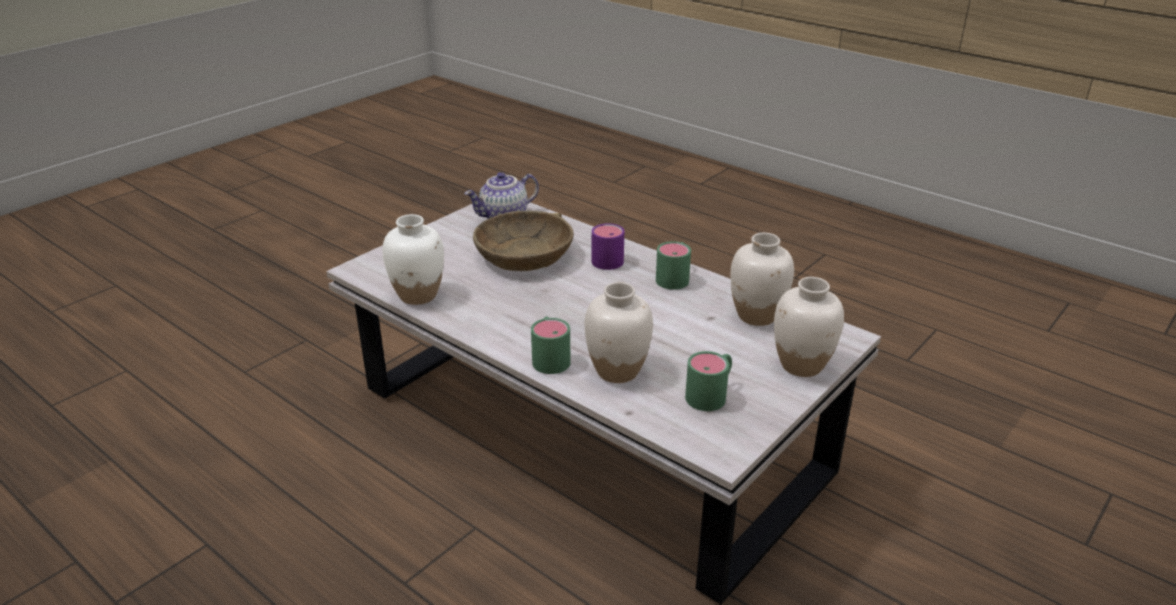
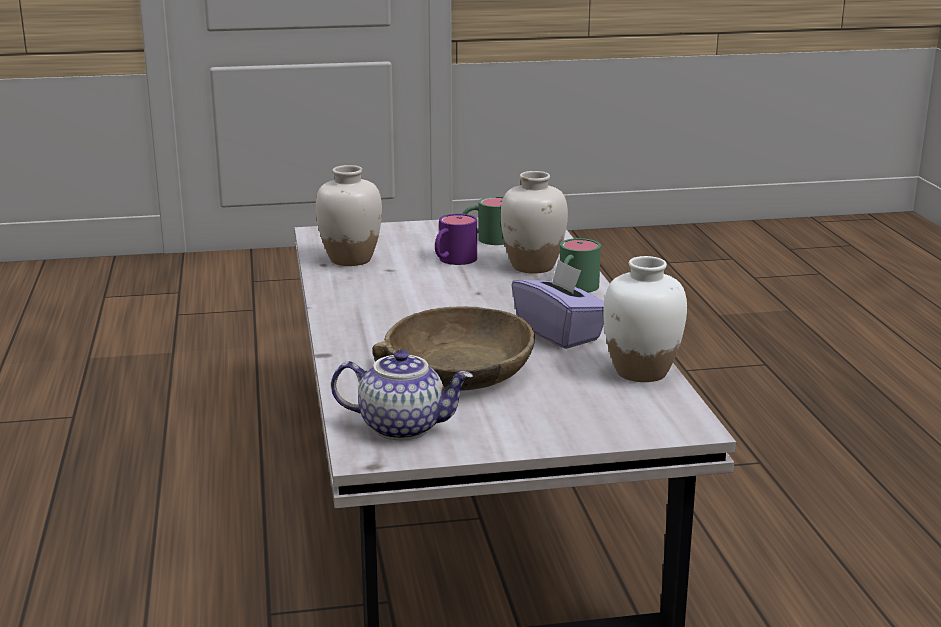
camera: 140 degrees left, 10 degrees down
(504, 306) = (560, 333): none -> purple tissue box
(606, 257) = (376, 338): purple mug -> purple mug (452, 261)
(675, 277) = (349, 301): green mug -> none
(802, 365) = (391, 231): white vase -> none

